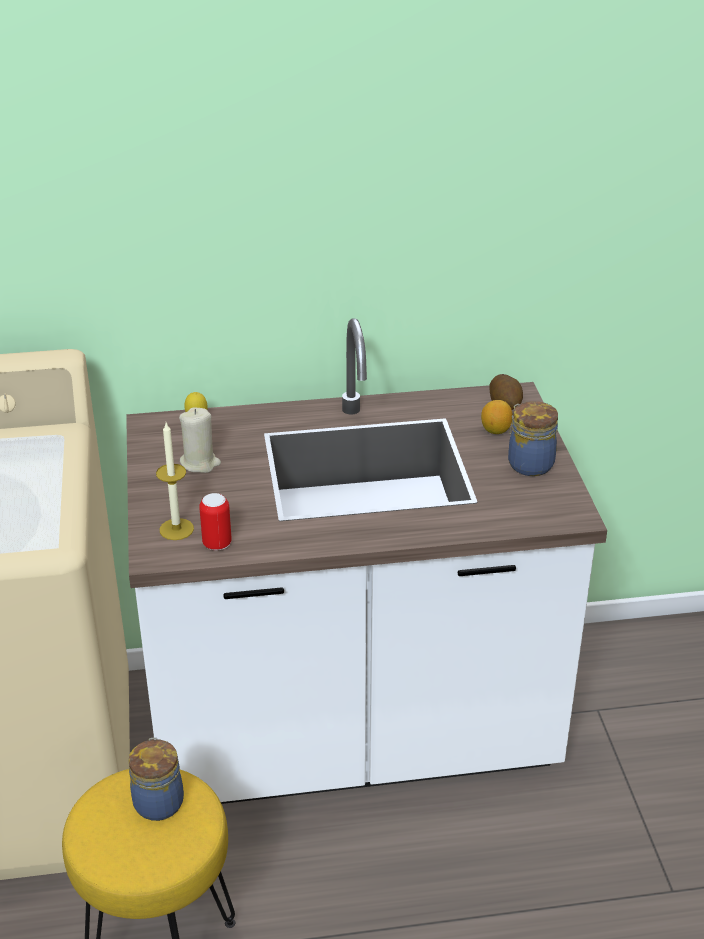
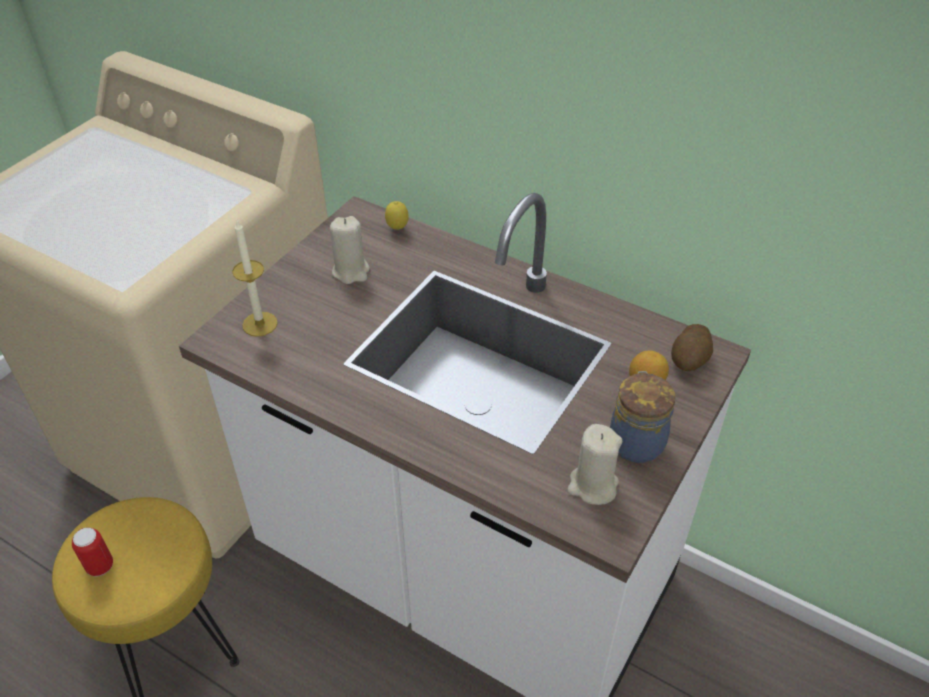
camera: 40 degrees right, 10 degrees up
(158, 801) = (154, 544): jar -> none
(217, 544) = (270, 357): can -> can (100, 566)
(534, 499) = (592, 486): none -> beige candle

